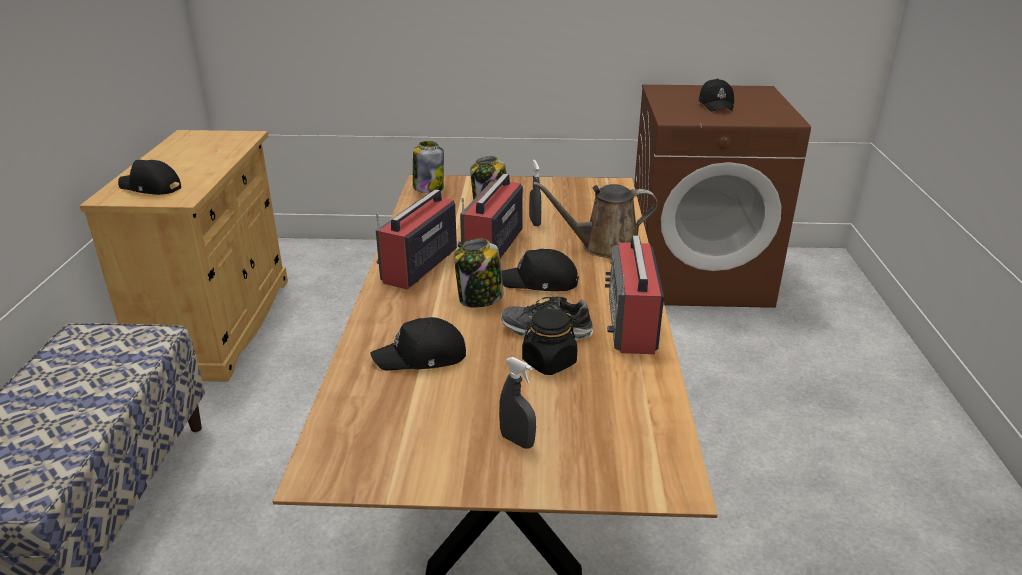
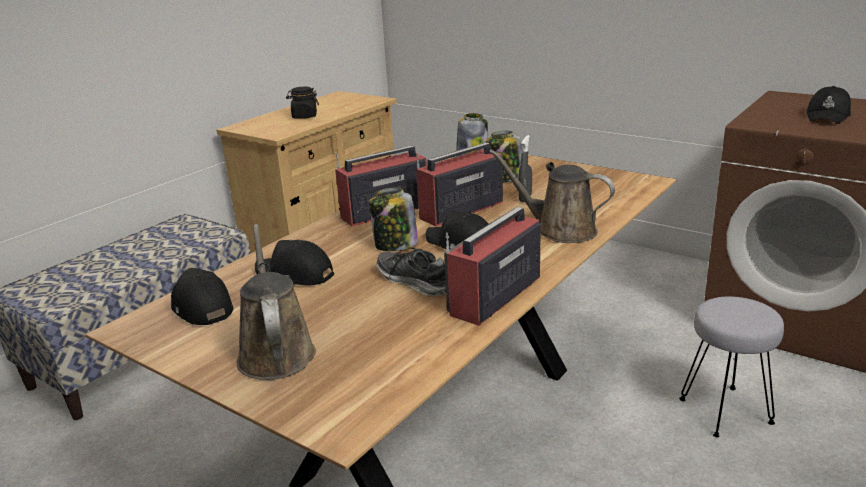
camera: 35 degrees right, 5 degrees down
(150, 188) = (269, 125): black cap -> black cap (200, 307)
(517, 441) = (275, 352): grey spray bottle -> brown watering can
(549, 362) = (380, 305): black jar -> black jar (304, 116)
(713, 369) = (725, 412): none -> grey stool

